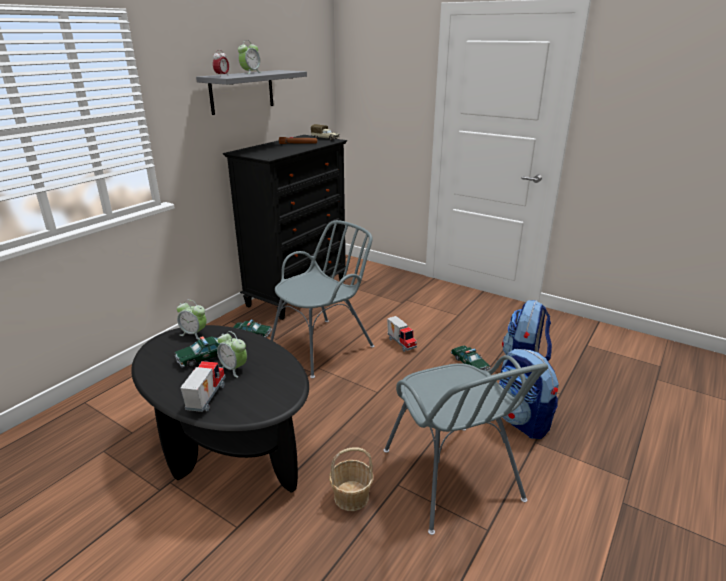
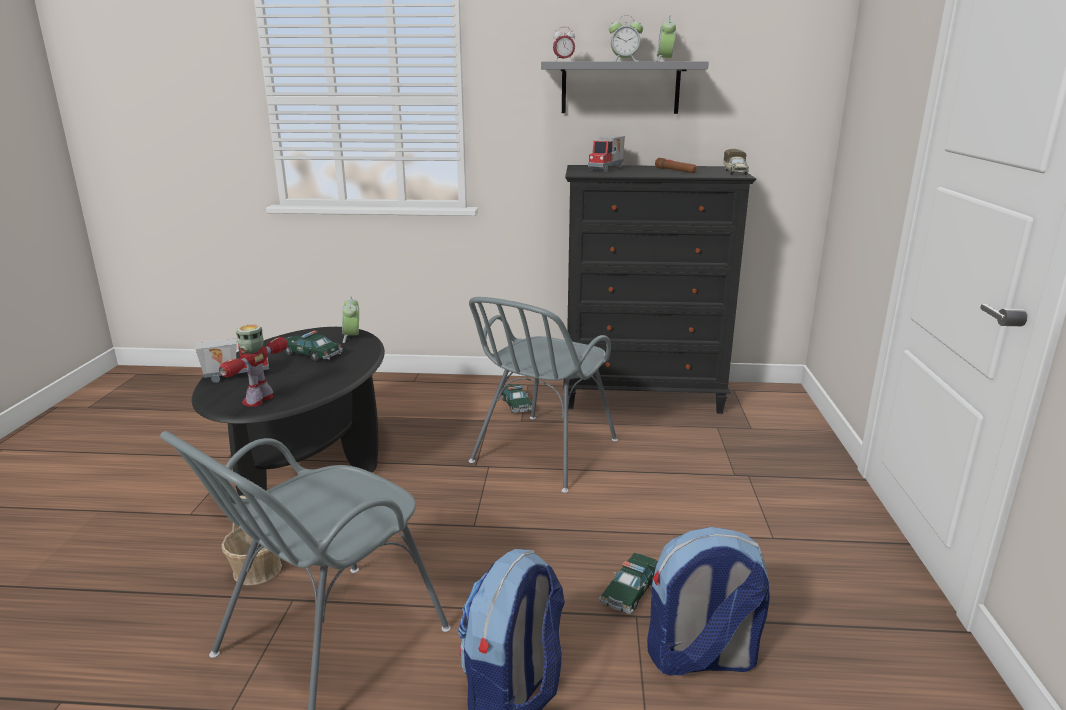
camera: 60 degrees right, 5 degrees down
(234, 368) = (296, 371): alarm clock -> alarm clock (665, 61)
(272, 393) = (259, 400): none -> toy robot
(324, 345) = (542, 453): grey chair -> grey chair turned 105 degrees clockwise
(402, 343) = (616, 509): toy truck -> toy truck (607, 169)

